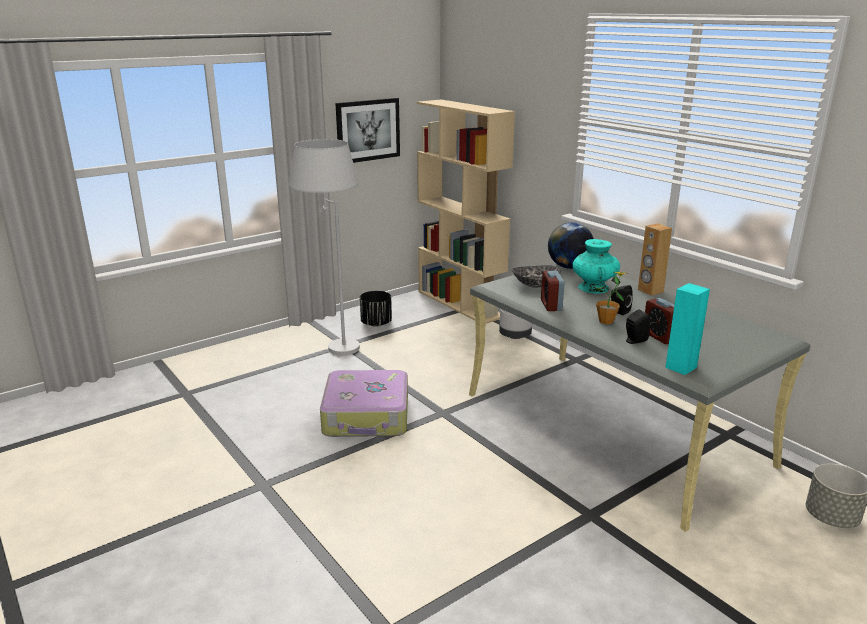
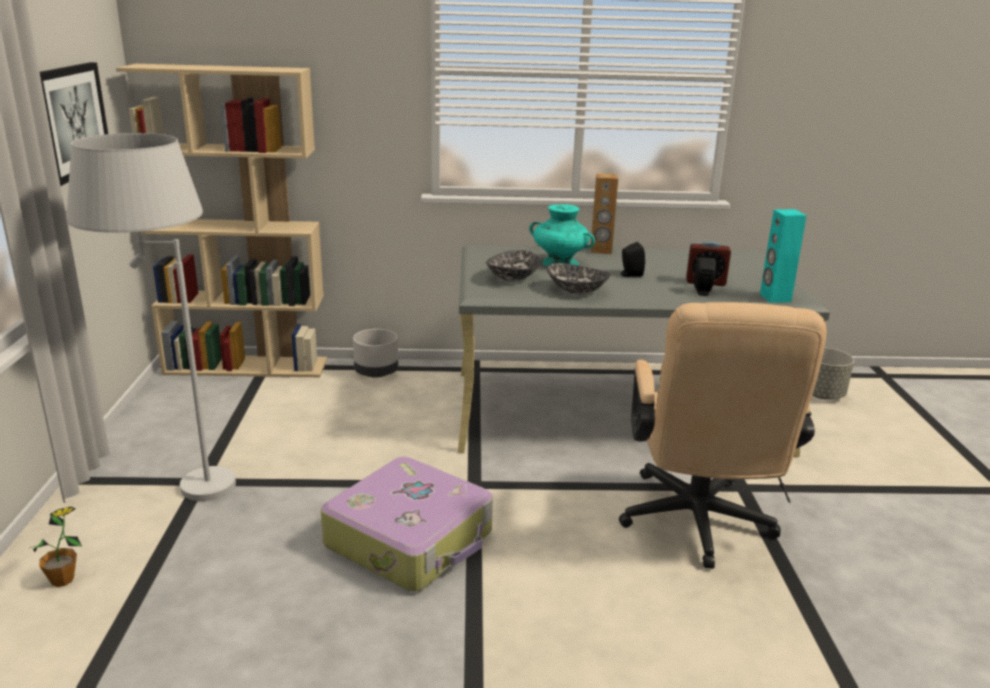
camera: 55 degrees left, 0 degrees up
(376, 323) = (187, 435): black planter -> none
(508, 509) = (697, 526): none -> beige office chair
(551, 305) = (577, 290): alarm clock -> bowl
(569, 267) = (491, 253): globe -> none
(606, 321) = (646, 286): potted plant -> potted plant (63, 580)

